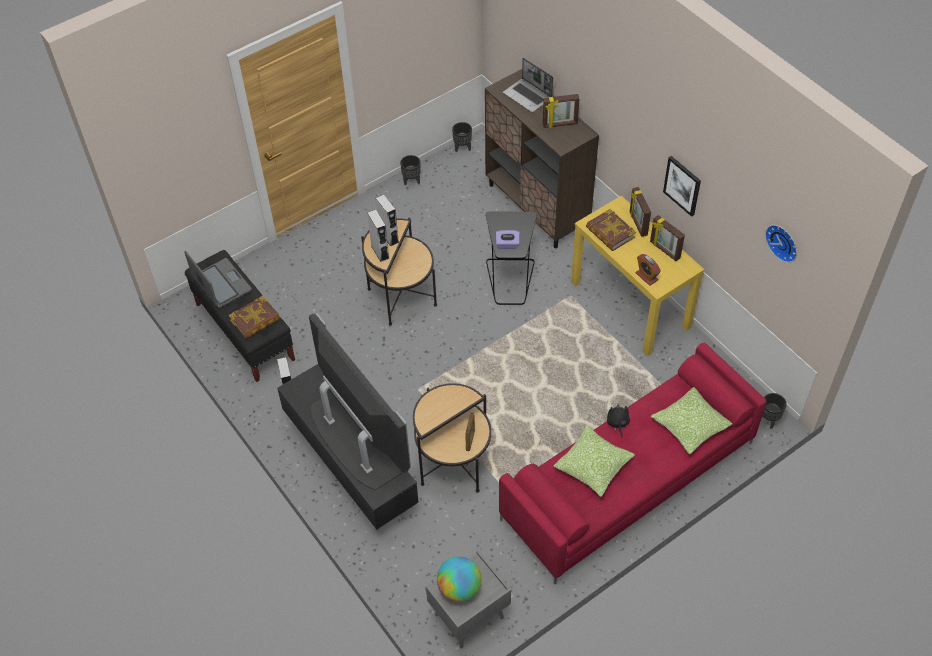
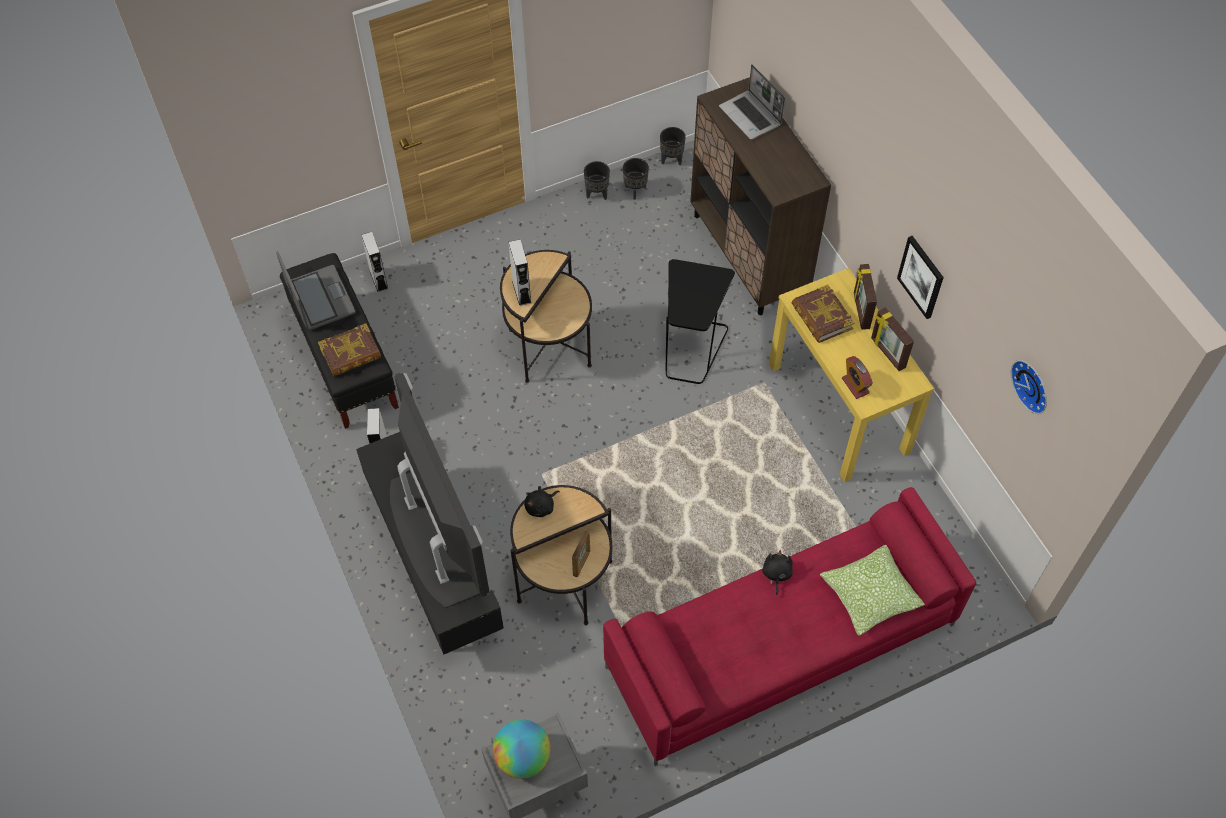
camera: 10 degrees right, 5 degrees up
(388, 237) = (537, 273): grey speaker -> grey speaker (379, 280)
(433, 402) = (541, 507): none -> black plush toy
(507, 244) = (687, 308): purple tissue box -> none
(560, 124) = (783, 162): picture frame -> none
(593, 466) = (731, 626): pillow -> none
(768, 420) = (983, 598): black planter -> black planter (635, 191)

